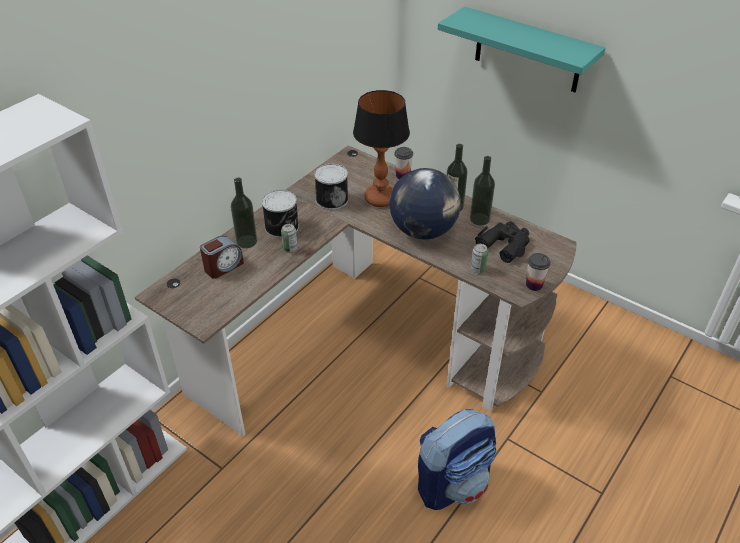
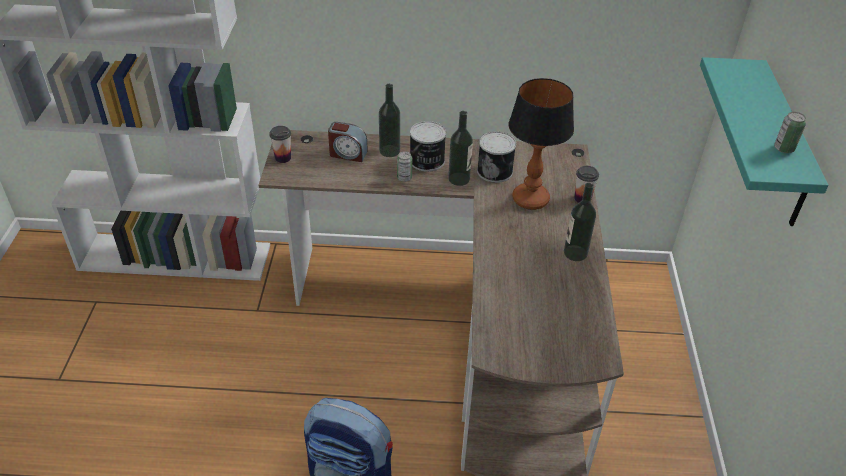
camera: 55 degrees right, 0 degrees up
(423, 231) = (514, 247): globe -> none
(478, 269) = (496, 309): can -> can (784, 148)
(479, 219) = (576, 280): bottle -> bottle (459, 179)
(504, 244) = (555, 315): black binoculars -> none
(534, 285) = (514, 362): cup -> cup (283, 158)

